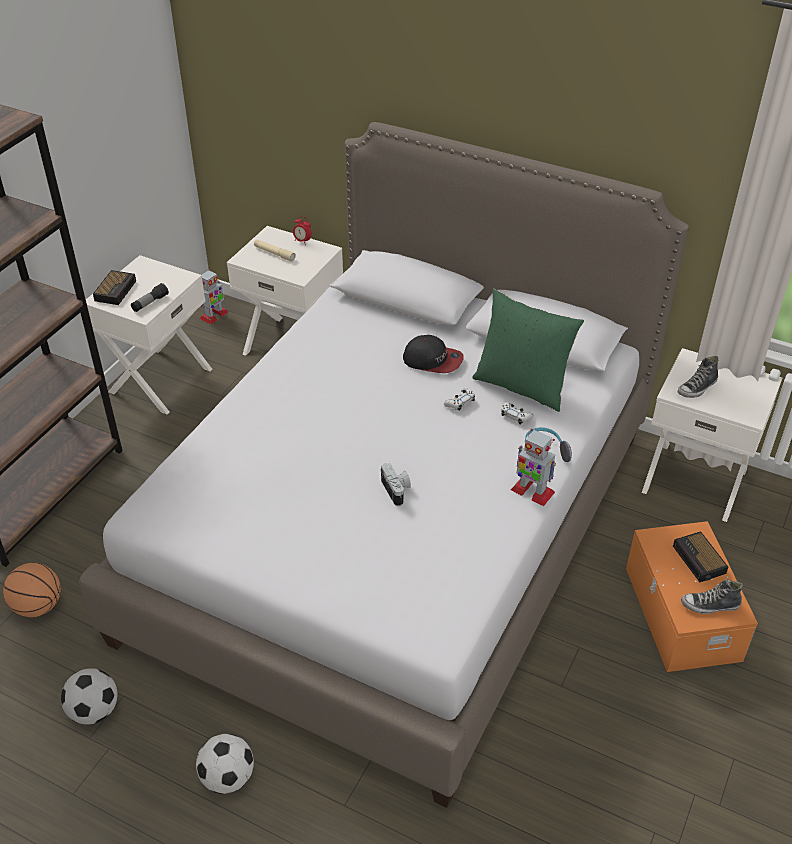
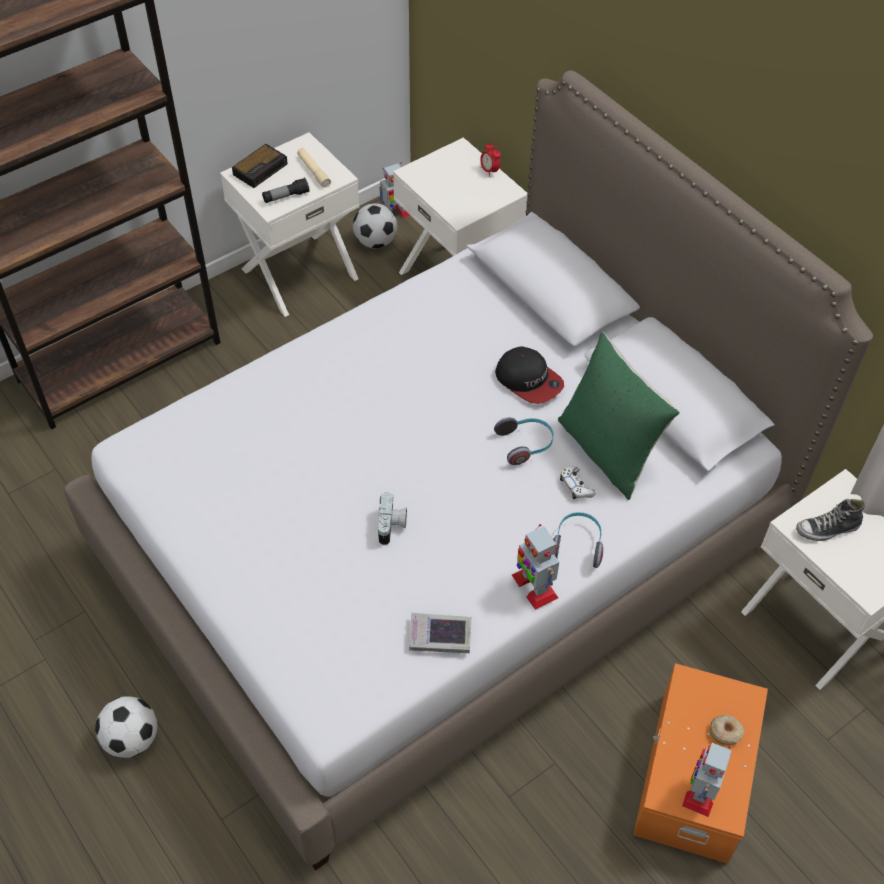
camera: 25 degrees right, 10 degrees up
(38, 606) = (58, 483): basketball -> none
(94, 711) = (52, 615): football -> football (375, 242)
(274, 253) = (449, 177): beige flashlight -> beige flashlight (313, 171)
(460, 402) = (525, 444): white game controller -> headphones
(486, 551) = (440, 636): none -> book
(699, 560) = (725, 732): alarm clock -> donut
(710, 605) = (701, 790): shoe -> toy robot

